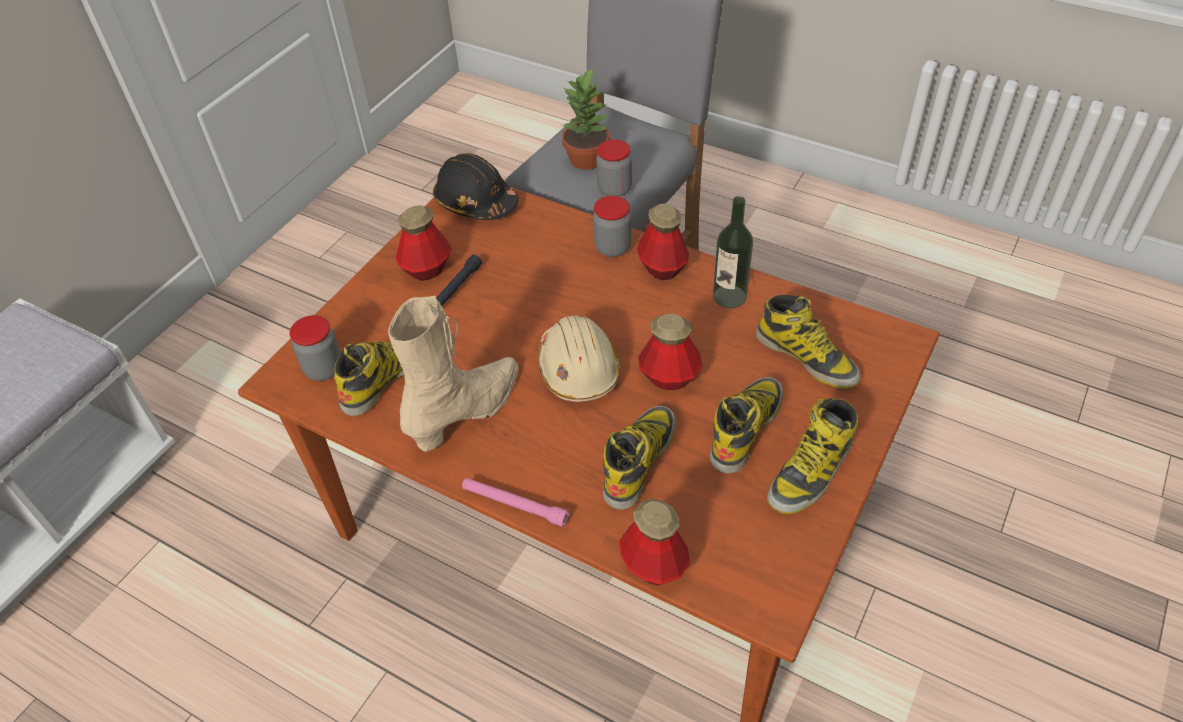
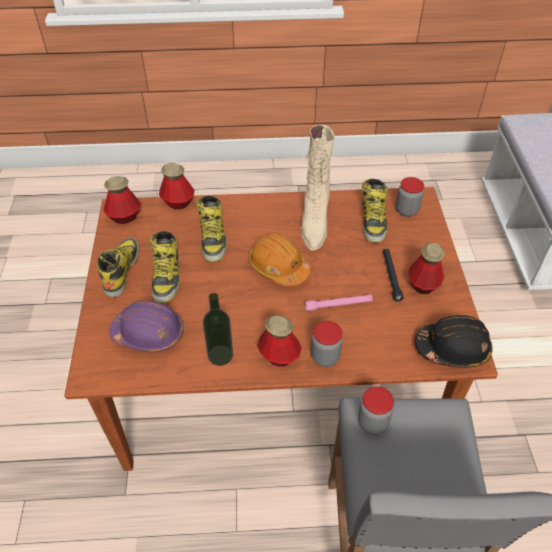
camera: 145 degrees right, 0 degrees up
(514, 505) = (256, 198): pink flashlight -> pink flashlight (338, 305)
(578, 369) = (278, 267): beige hard hat -> orange hard hat
(587, 159) = (422, 446): potted plant -> none
(669, 377) = (225, 284): bottle -> bottle (124, 217)
(807, 357) = (149, 333): boot -> purple hard hat

